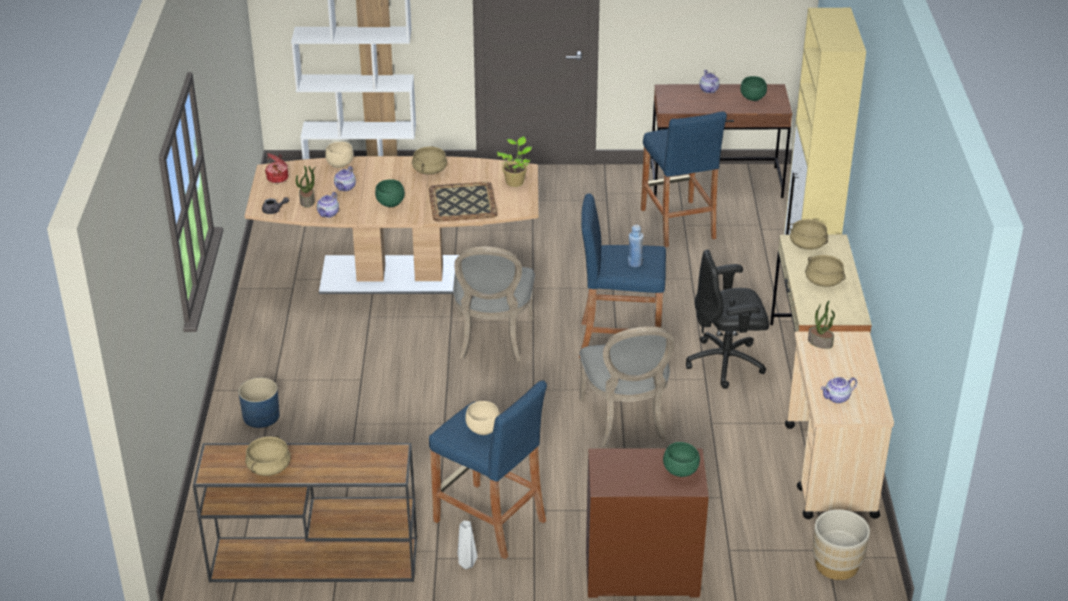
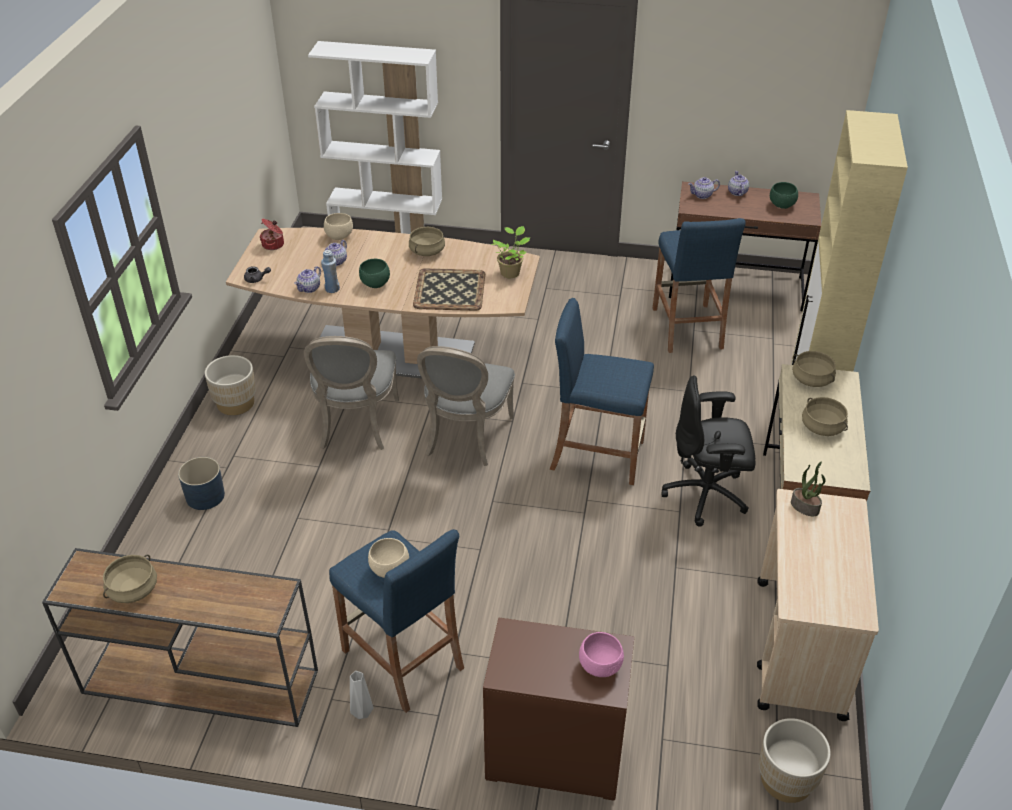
camera: 10 degrees right, 5 degrees up
(260, 334) = (235, 403): none -> beige planter
(307, 201) = (293, 273): potted plant -> none
(626, 421) = (583, 552): grey chair -> grey chair (355, 426)
(635, 263) = (615, 380): blue bottle -> blue bottle (332, 289)
(681, 471) = (601, 666): green bowl -> pink bowl
(837, 398) = (813, 585): teapot -> teapot (702, 195)

